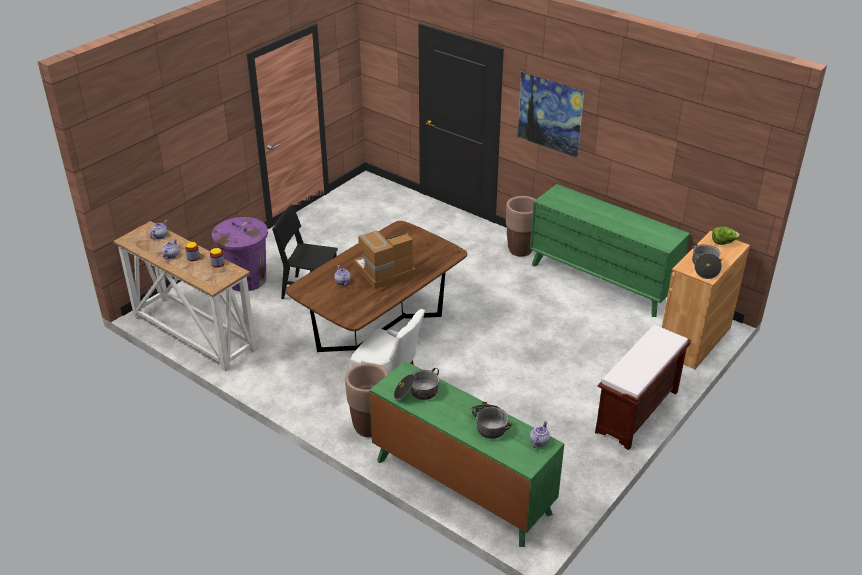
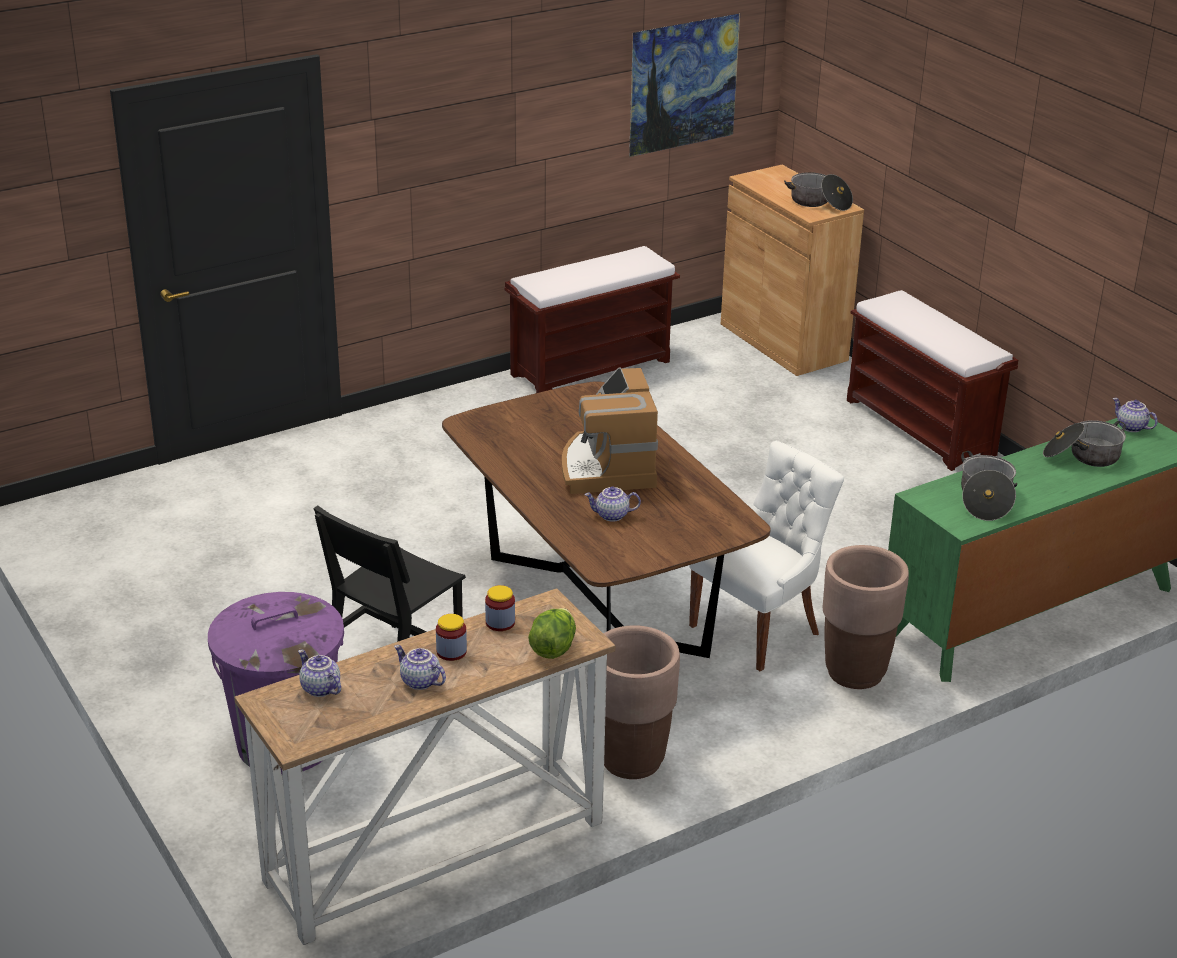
camera: 70 degrees left, 5 degrees down
(520, 250) = (449, 412): brown planter -> brown planter (632, 760)
(548, 131) = (430, 169): picture -> picture (683, 115)
(602, 280) = (591, 367): green dresser -> brown bench
(723, 243) = (767, 177): lettuce -> lettuce (553, 648)

